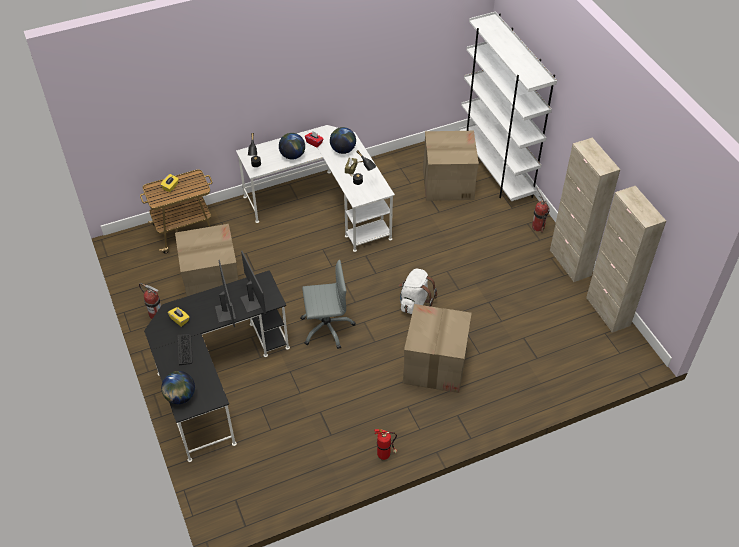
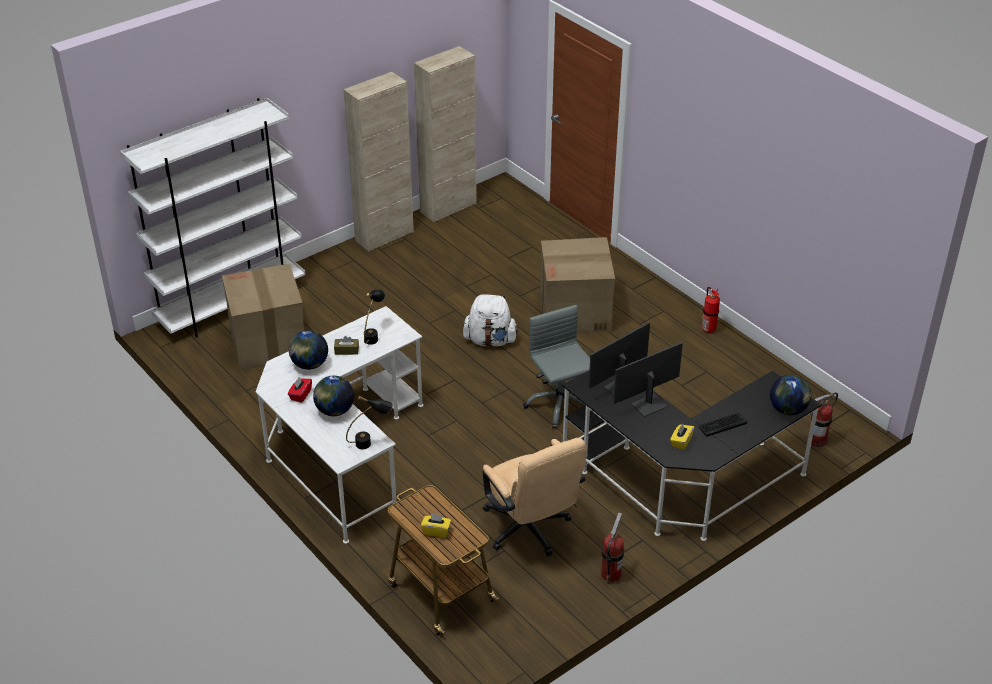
camera: 105 degrees left, 10 degrees down
(211, 282) = (530, 531): cardboard box -> beige office chair
(538, 226) = (331, 263): fire extinguisher -> fire extinguisher (817, 440)

